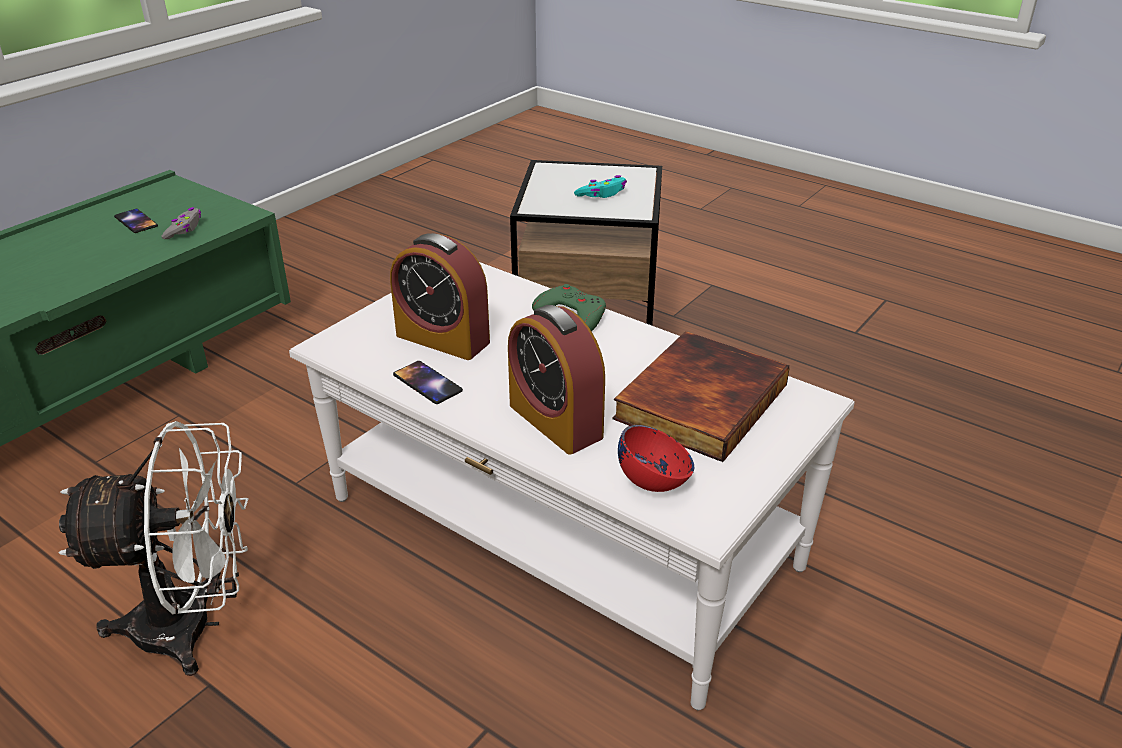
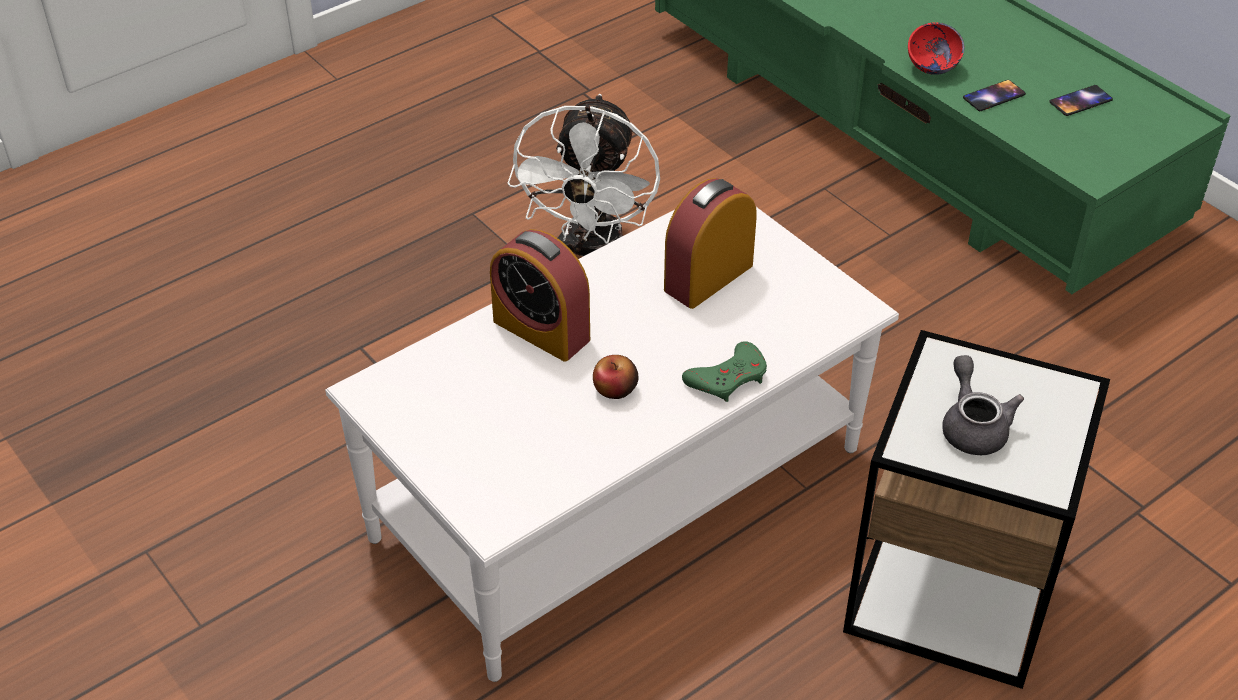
camera: 105 degrees right, 10 degrees up
(184, 229) = (1055, 134): grey game controller -> none
(427, 383) = (633, 259): phone -> phone (993, 96)
(555, 421) = (541, 330): alarm clock -> alarm clock turned 120 degrees counterclockwise
(602, 194) = (973, 426): turquoise game controller -> grey teapot
(615, 366) = (615, 389): none -> apple
(654, 482) = (430, 373): red bowl -> red bowl (932, 68)
(698, 400) = (533, 435): book -> none

